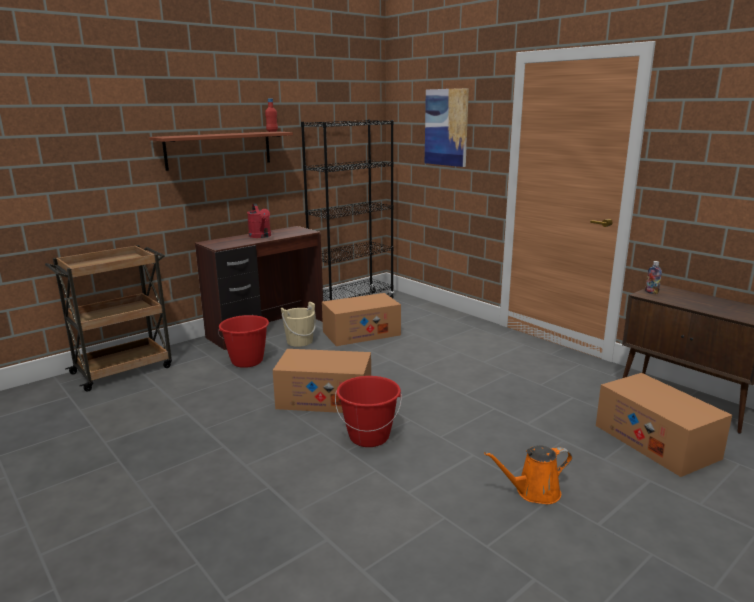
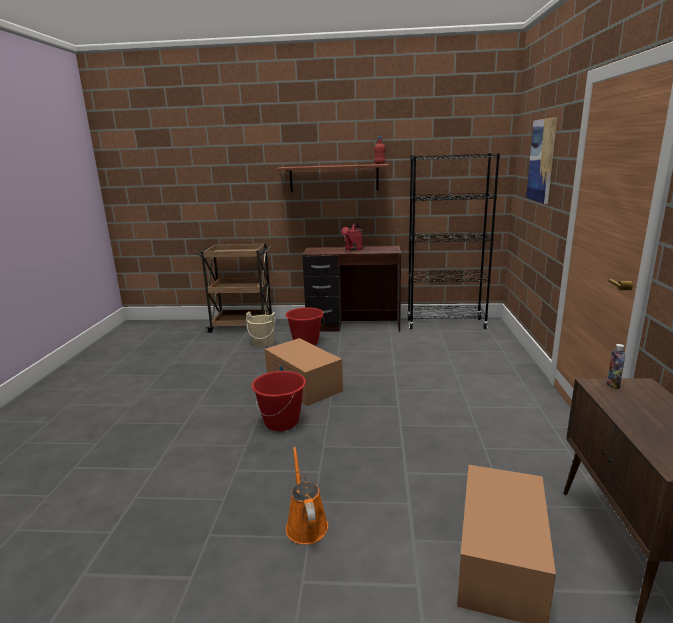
camera: 45 degrees right, 0 degrees up
(299, 341) = (359, 340): beige bucket -> beige bucket (263, 343)
(361, 333) = (411, 348): cardboard box -> none
(534, 492) = (305, 524): orange watering can -> orange watering can turned 45 degrees clockwise

